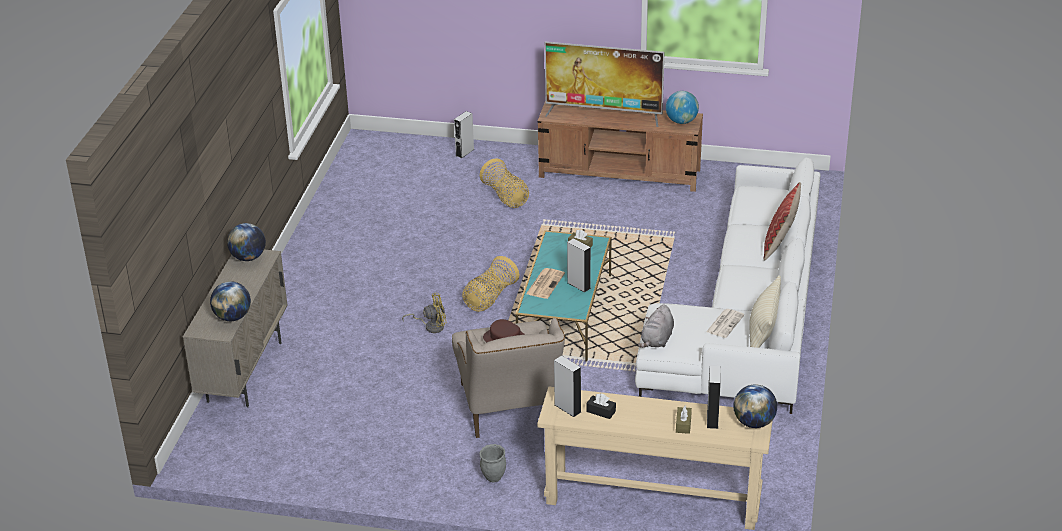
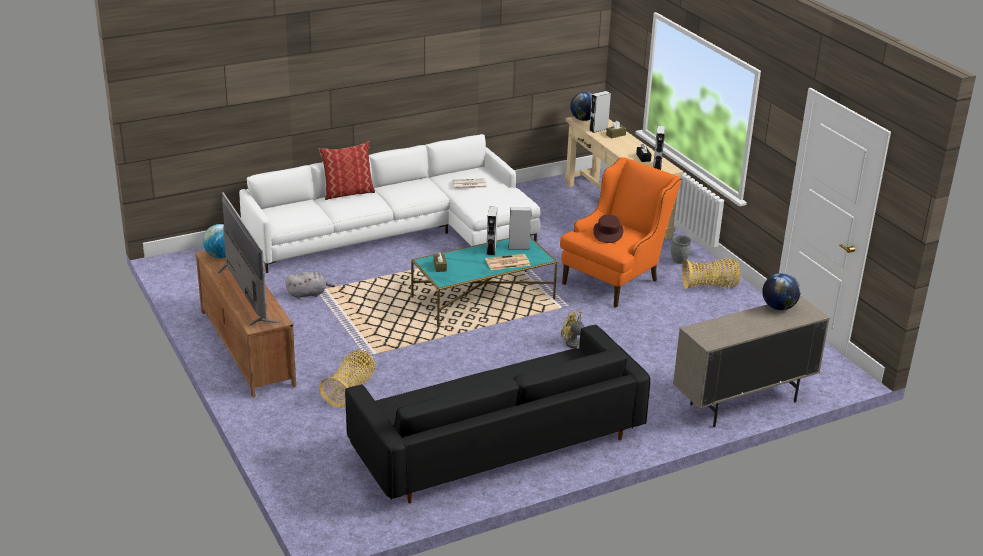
camera: 130 degrees left, 5 degrees down
(248, 257) = (710, 337): globe -> none
(361, 231) = (496, 443): none -> black sofa
(464, 152) = (291, 449): grey speaker -> grey speaker (518, 247)
(489, 298) = (506, 336): basket -> basket (710, 286)
(510, 412) = (615, 278): beige armchair -> orange armchair
(657, 340) = (516, 201): grey plush toy -> grey plush toy (308, 294)
(763, 332) = (458, 174): beige pillow -> none

